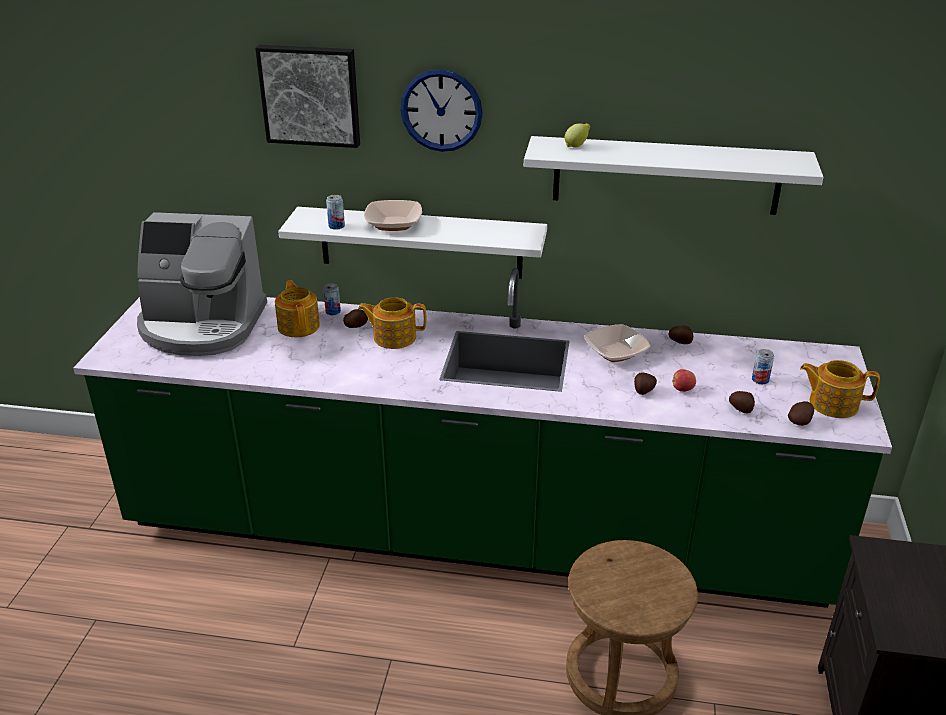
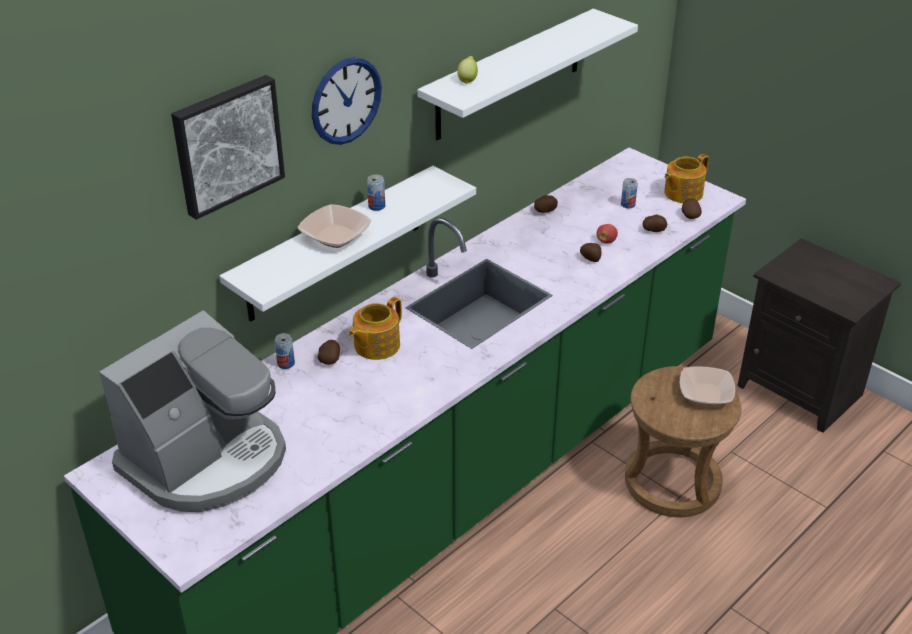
camera: 55 degrees left, 5 degrees up
(299, 326) = (287, 394): teapot -> none
(336, 226) = (298, 268): can -> can (376, 206)
(615, 352) = (527, 245): bowl -> bowl (705, 394)

